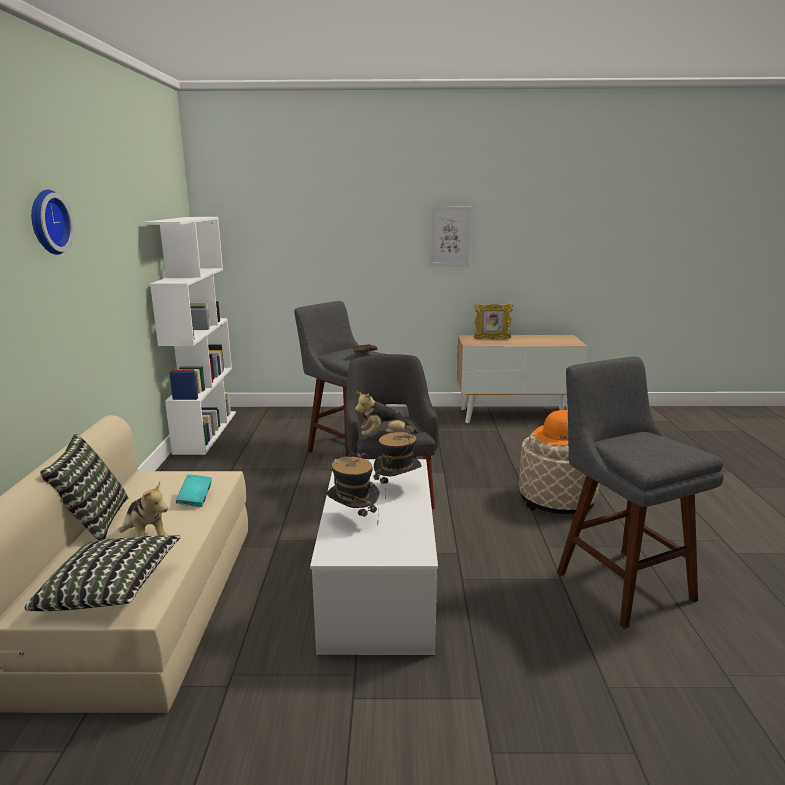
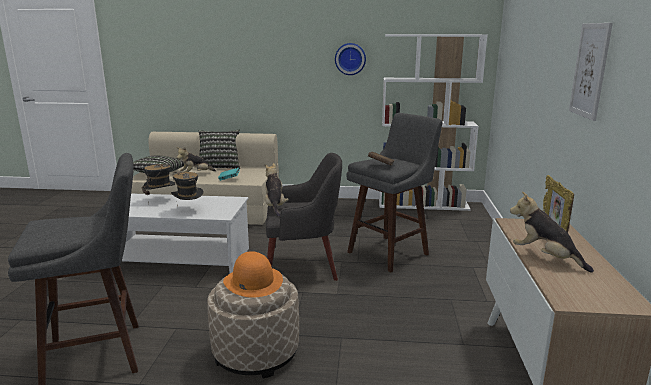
camera: 95 degrees right, 0 degrees up
(47, 222) = (271, 29): wall clock -> wall clock (350, 59)
(525, 342) = (545, 258): none -> plush toy

